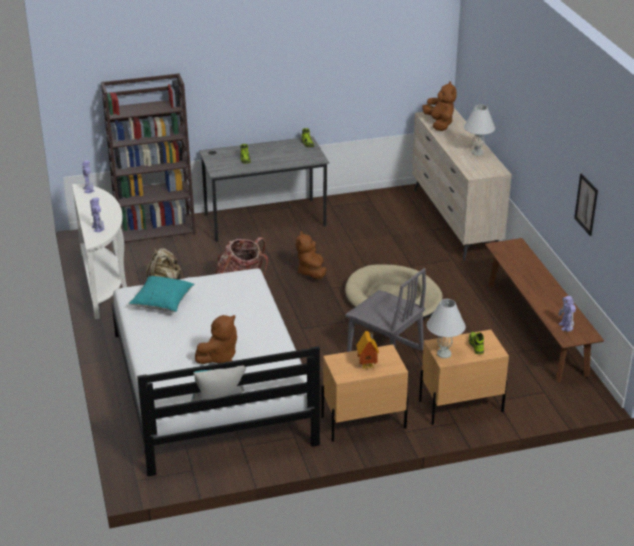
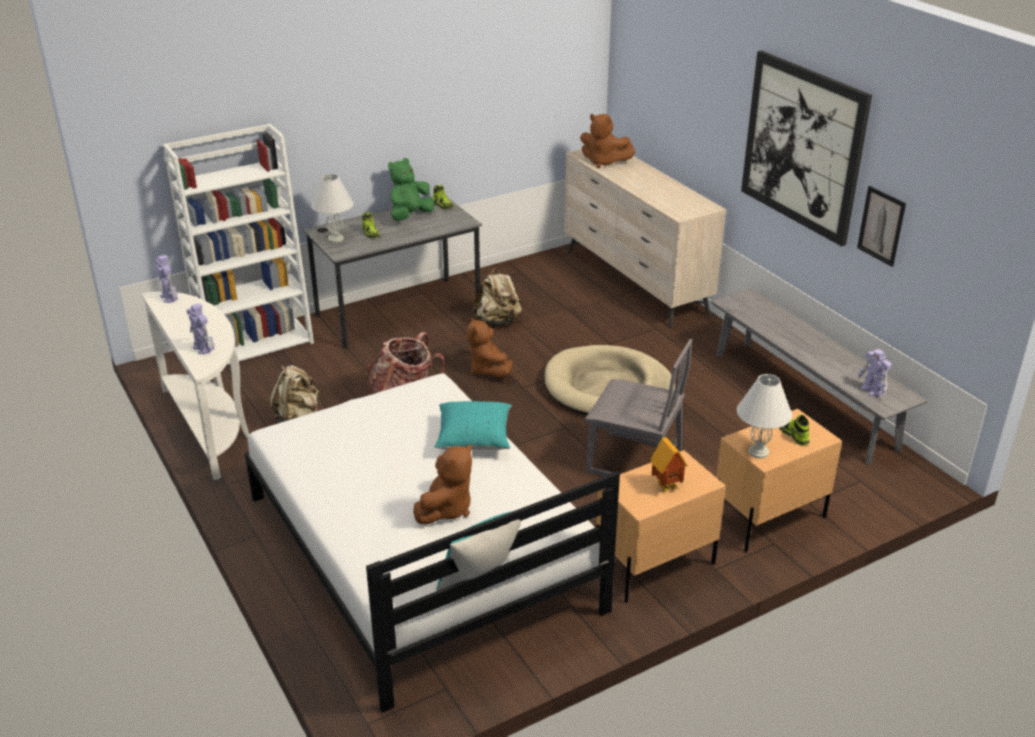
camera: 15 degrees left, 0 degrees up
(156, 229) = (257, 343): brown bookcase -> white bookcase
(162, 303) = (329, 442): turquoise pillow -> turquoise pillow (474, 438)
(279, 149) = (410, 216): none -> green plush toy
(335, 237) = (498, 321): none -> beige backpack
(439, 124) = (604, 162): brown plush toy -> brown plush toy turned 150 degrees clockwise
(477, 153) = (669, 189): white table lamp -> white table lamp (336, 239)
(536, 328) = (803, 399): brown bench -> grey bench
(551, 136) = (803, 146): none -> picture

